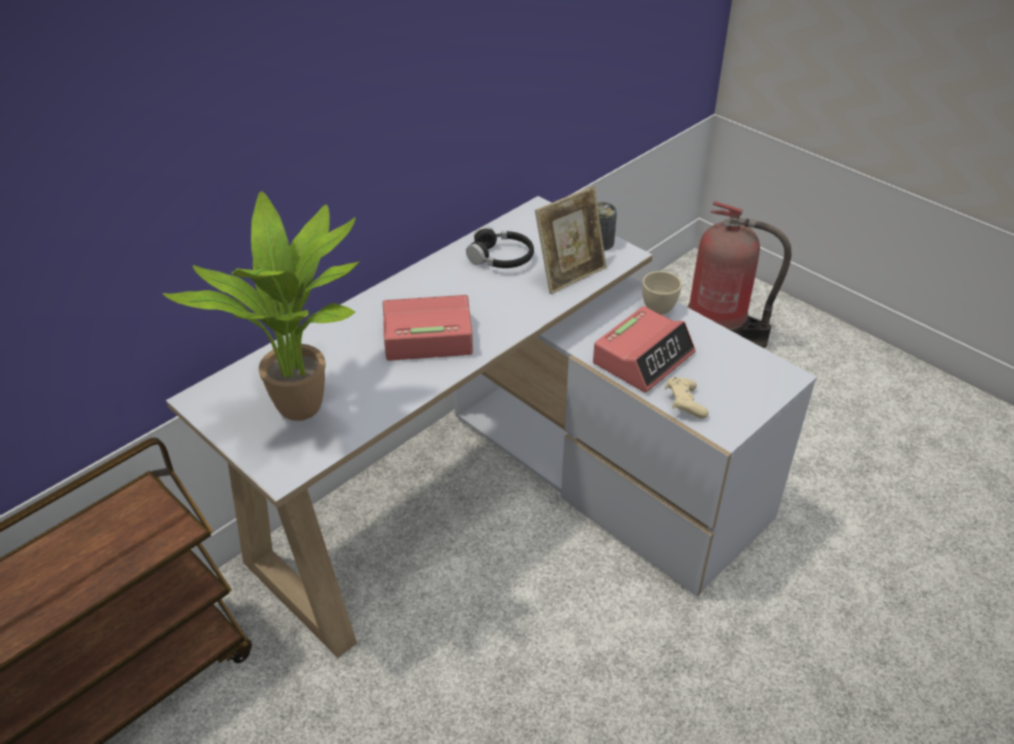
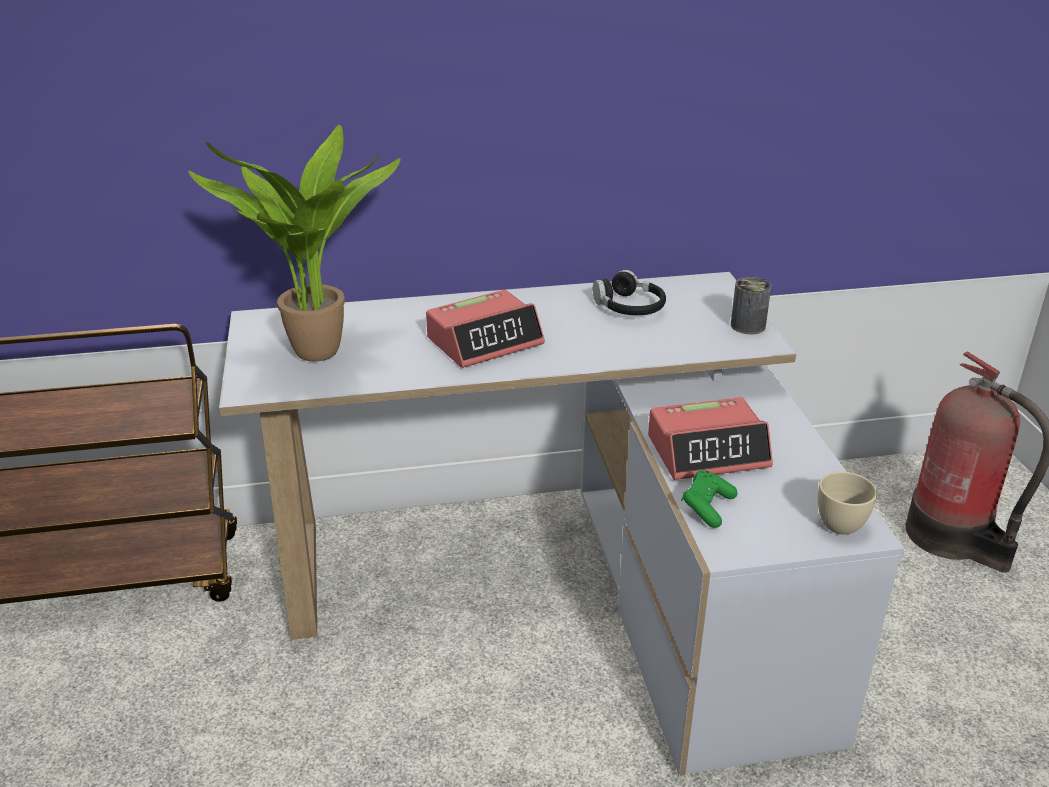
camera: 35 degrees right, 10 degrees down
(427, 336) = (485, 341): alarm clock -> alarm clock turned 120 degrees clockwise
(570, 274) = (683, 340): picture frame -> none
(656, 305) = (778, 413): beige cup -> beige cup (840, 520)
(684, 404) = (707, 507): beige game controller -> green game controller

